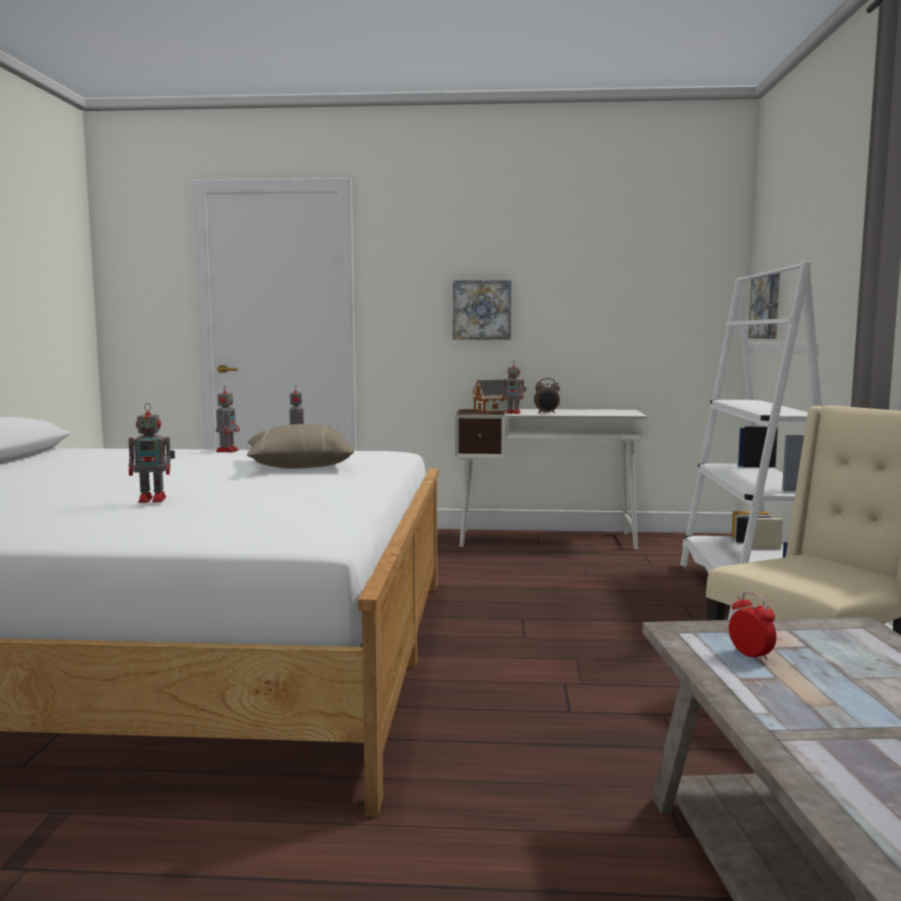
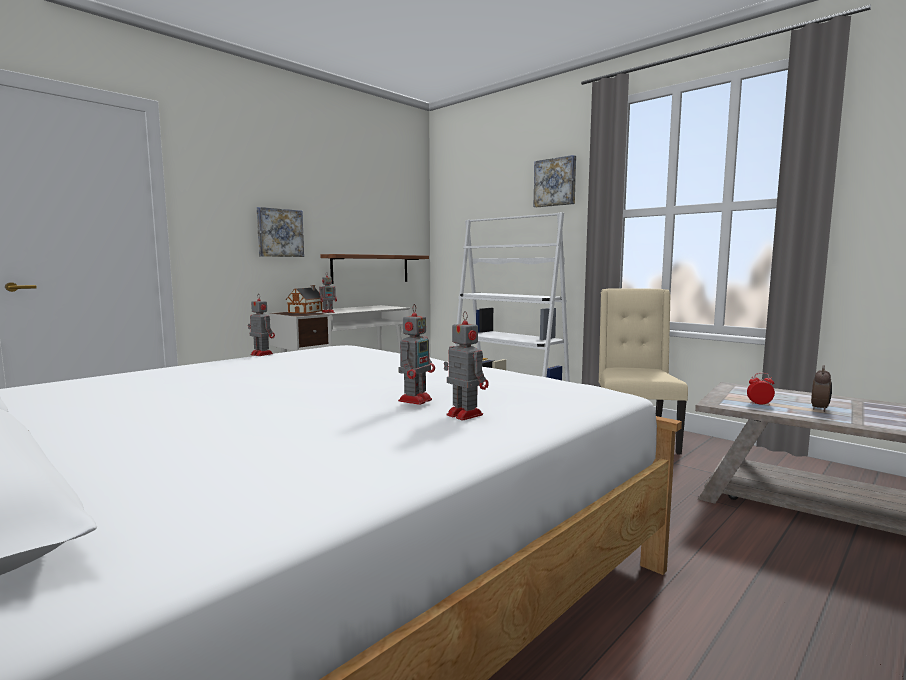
camera: 50 degrees left, 0 degrees up
(227, 451) = (206, 364): toy robot -> toy robot (463, 414)
(299, 466) = (343, 363): beige pillow -> none
(546, 413) = (349, 310): alarm clock -> alarm clock (820, 409)
(622, 356) = (370, 269): none -> shelf
(767, 306) = (457, 237): picture -> picture (555, 182)

